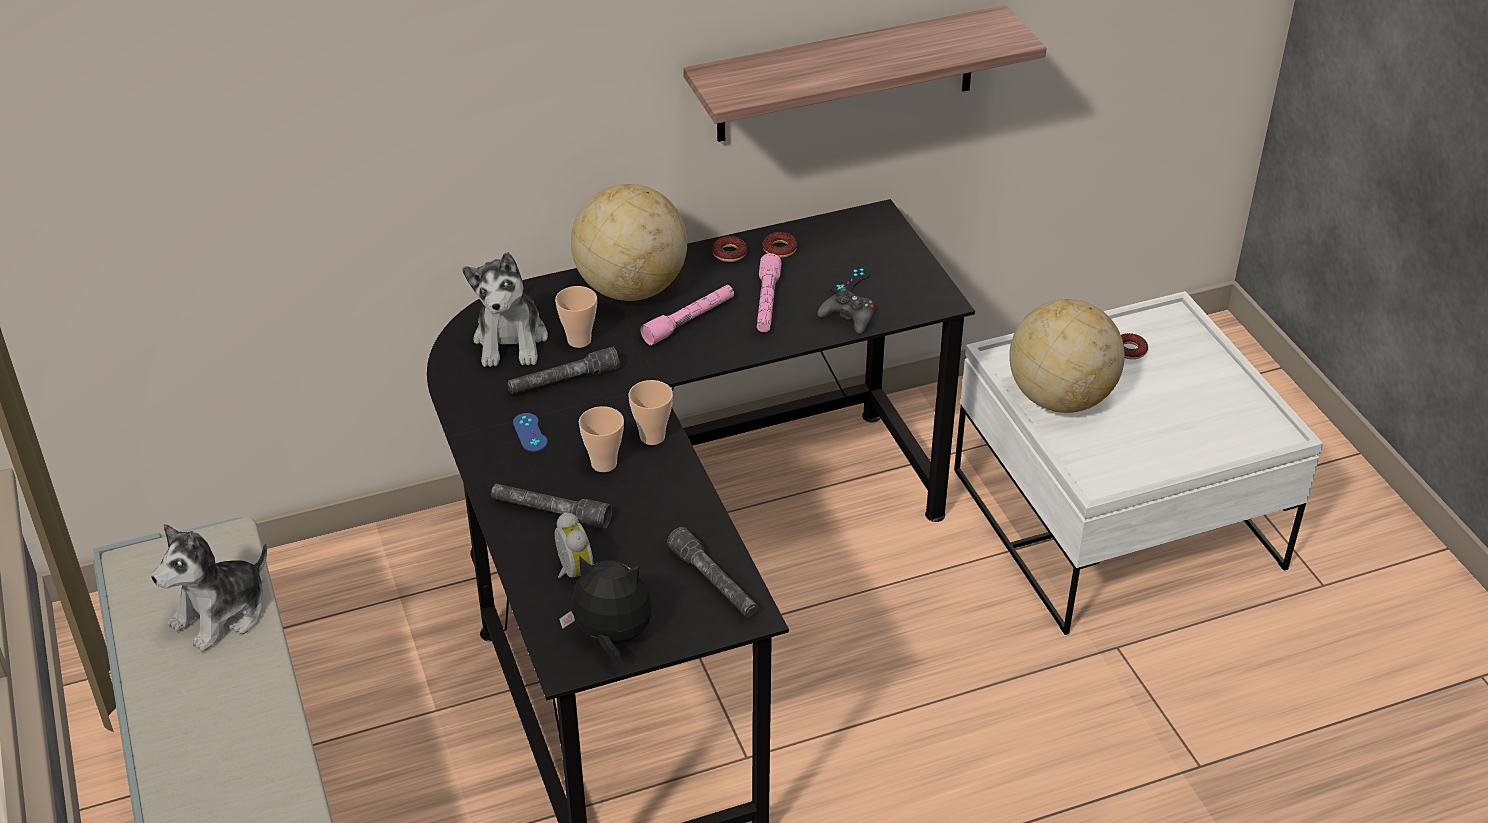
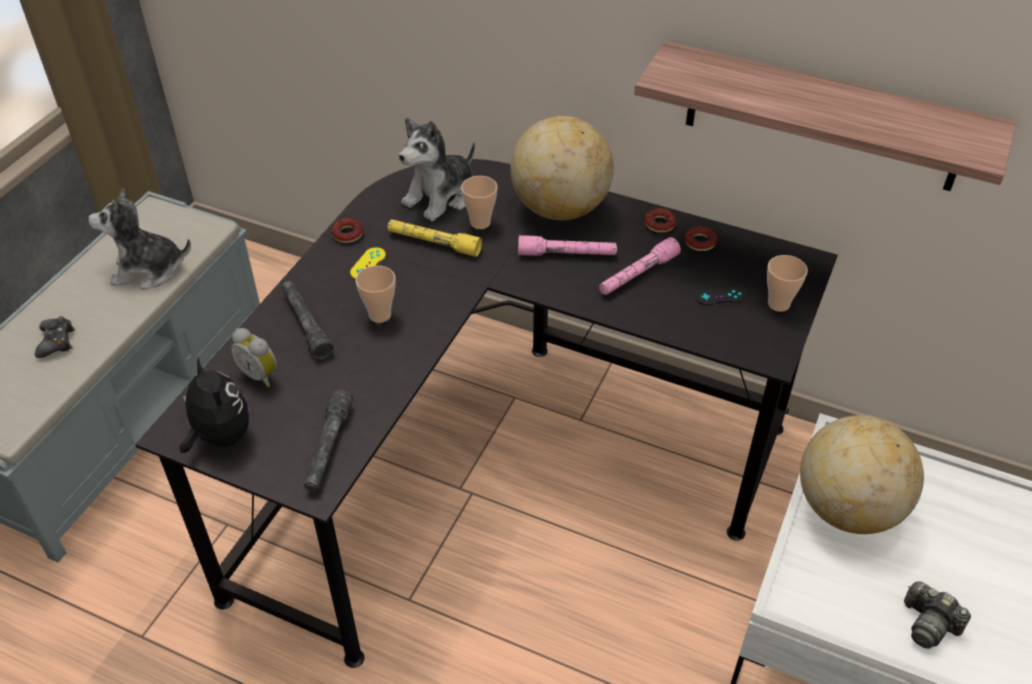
camera: 45 degrees right, 5 degrees up
(530, 432) = (368, 264): blue game controller -> yellow game controller
(563, 381) = (433, 243): grey flashlight -> yellow flashlight
(572, 573) = (260, 374): alarm clock -> alarm clock turned 105 degrees clockwise
(652, 437) = (433, 318): cup -> cup (778, 304)
(848, 318) = (681, 323): black game controller -> black game controller (56, 342)
(1129, 350) = (962, 511): donut -> donut (347, 234)
(1192, 436) = (928, 624): none -> camera

